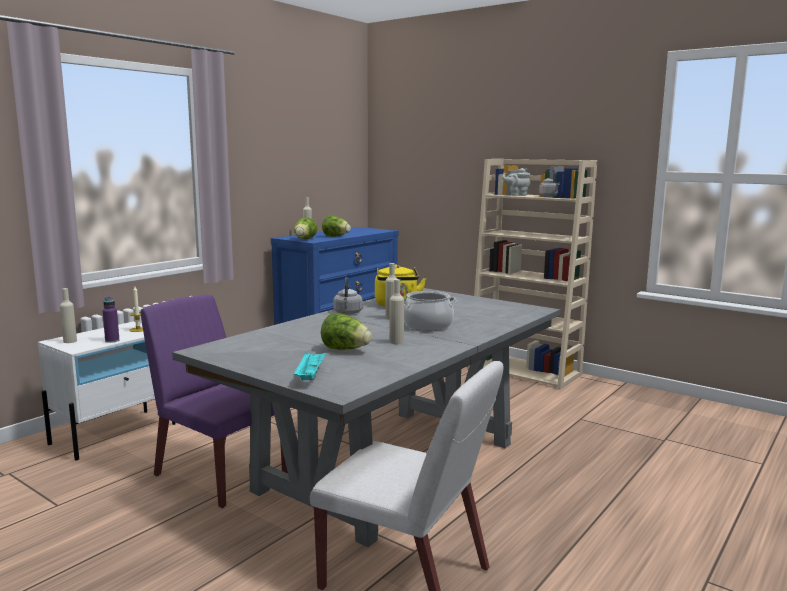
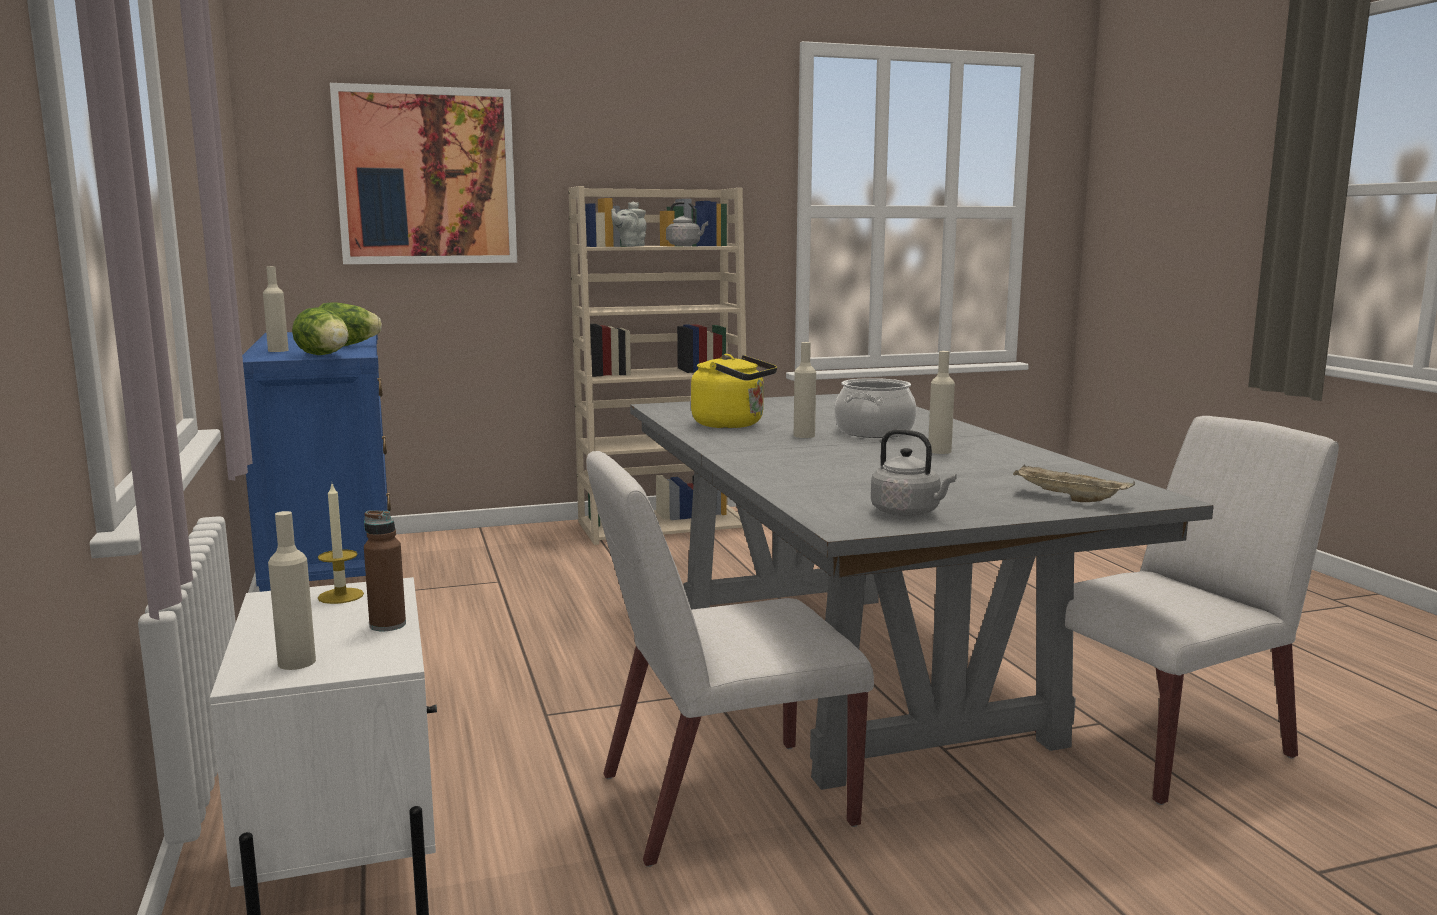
camera: 55 degrees left, 0 degrees up
(112, 340) = (387, 625): purple bottle -> brown bottle
(220, 474) = (722, 801): purple chair -> white chair
(310, 375) = (1067, 499): turquoise tray -> beige tray
(345, 349) = (950, 471): lettuce -> none
(347, 313) = (735, 444): grey kettle -> grey kettle (908, 513)
(438, 152) = (426, 176): none -> picture

